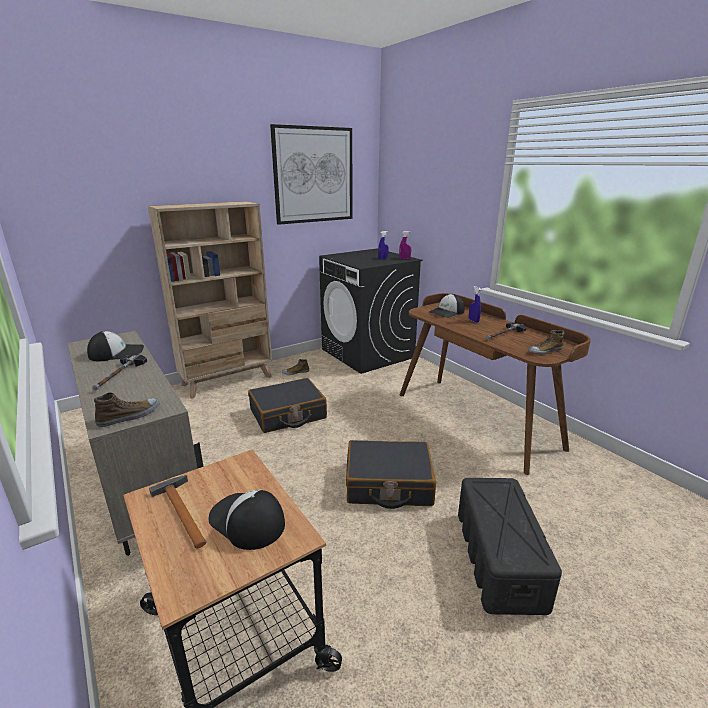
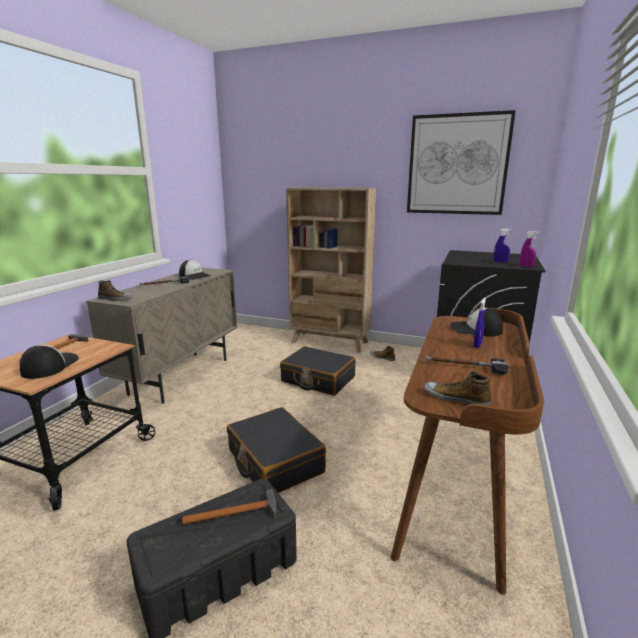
camera: 55 degrees right, 5 degrees down
(499, 503) = (236, 513): none -> hammer

